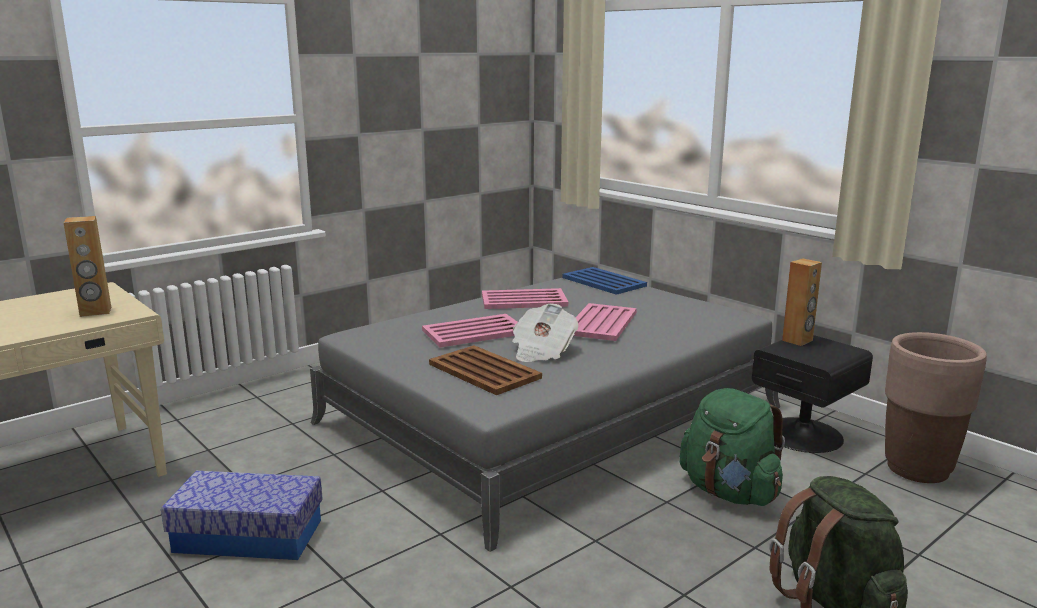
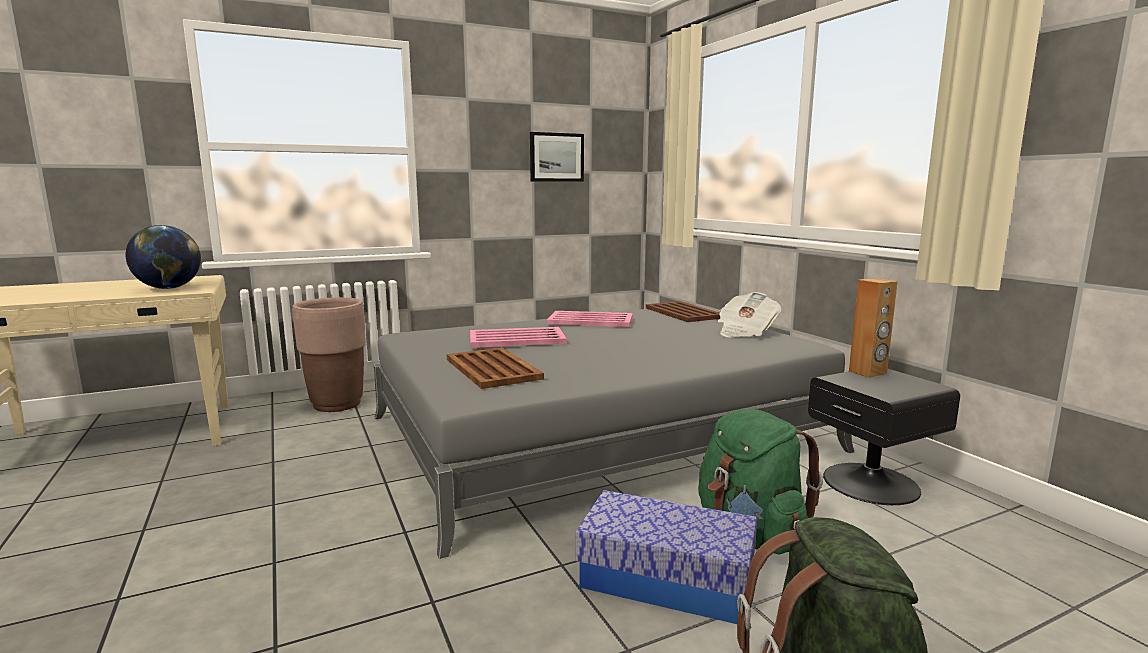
camera: 15 degrees right, 5 degrees down
(95, 311) = (169, 288): brown speaker -> globe
(248, 536) = (231, 507): storage box -> storage box (665, 579)
(446, 112) = (556, 157): none -> picture
(542, 351) = (568, 358): newspaper -> newspaper (745, 332)
(600, 323) = (648, 341): pink tray -> none
(604, 282) = (683, 313): blue tray -> brown tray
(917, 469) = (1013, 540): brown planter -> brown planter (337, 404)

